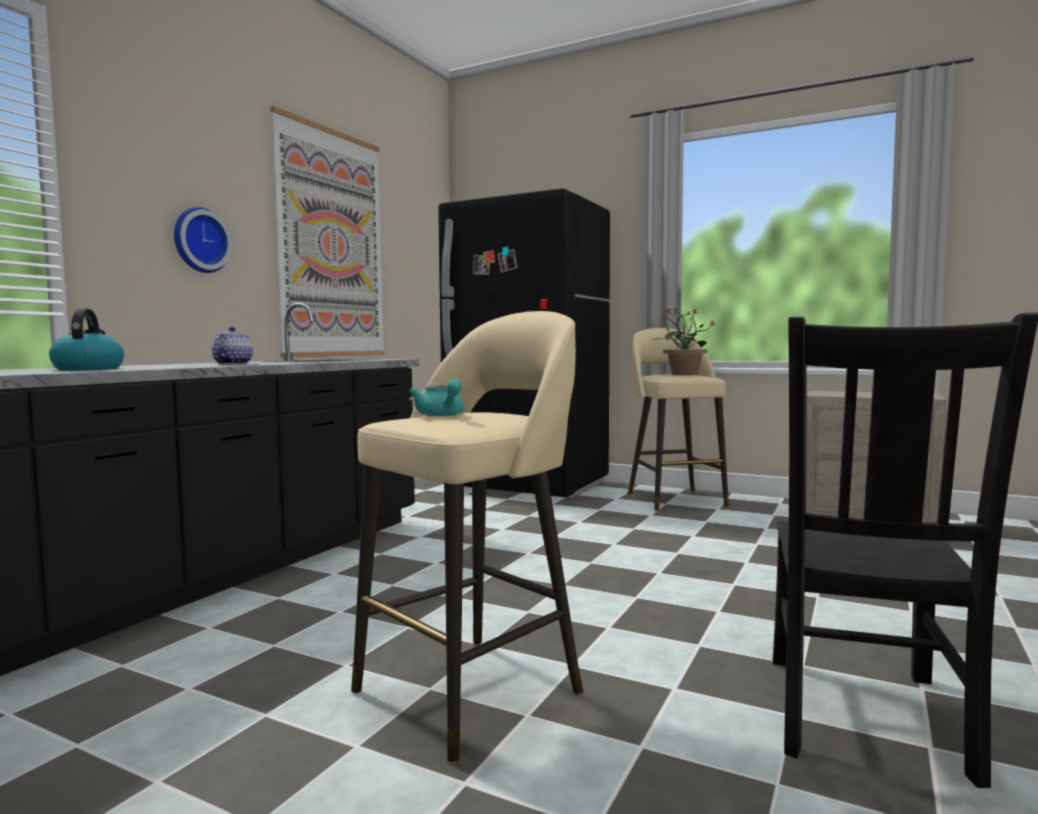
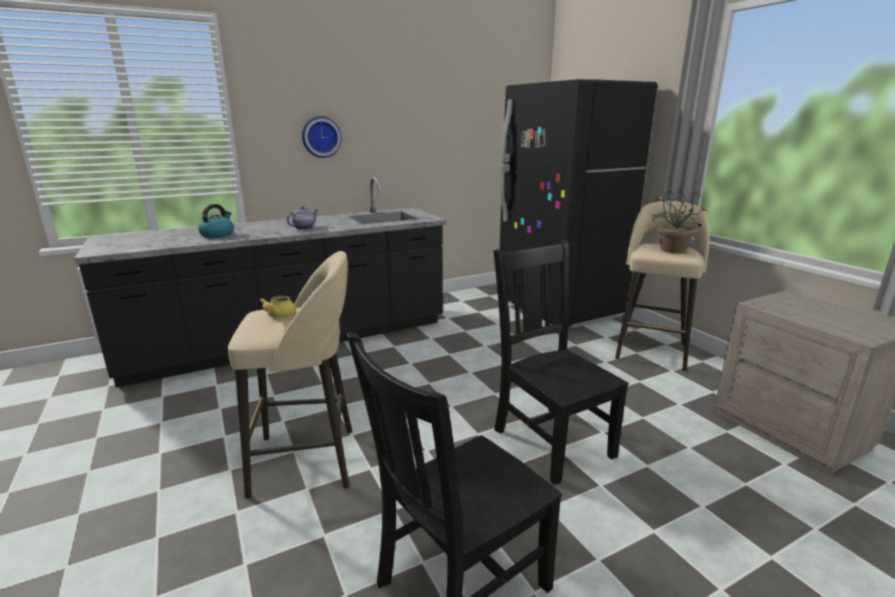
camera: 35 degrees right, 15 degrees up
(332, 244) = (426, 123): picture -> none
(441, 415) = (278, 316): turquoise teapot -> yellow teapot
(715, 580) = (550, 440): none -> black chair

